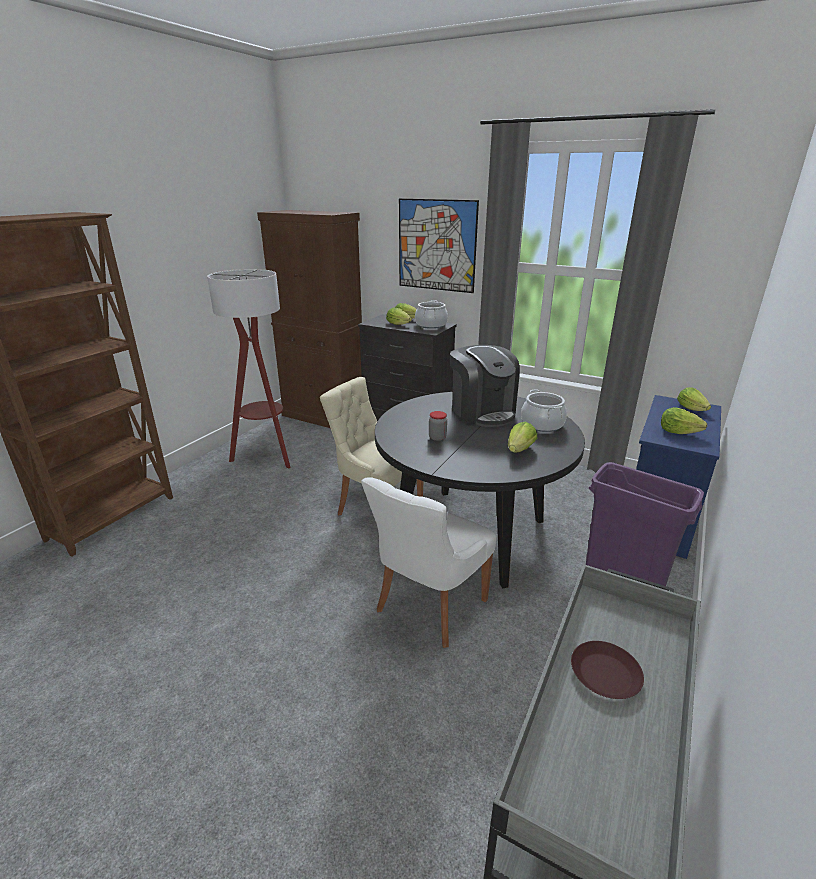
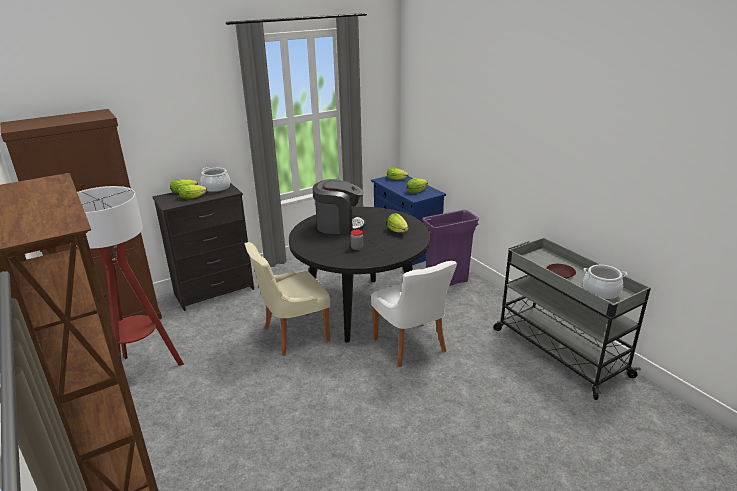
camera: 60 degrees left, 0 degrees up
(436, 245) = (195, 122): picture -> none
(542, 424) = (375, 216): cooking pot -> cooking pot (601, 292)

